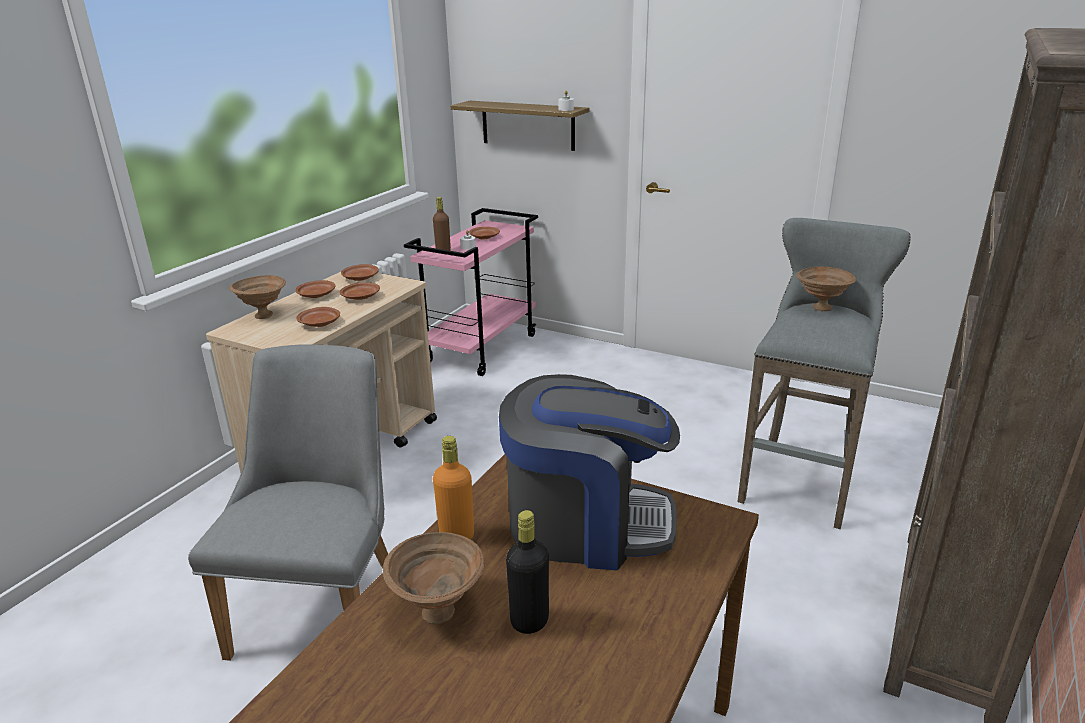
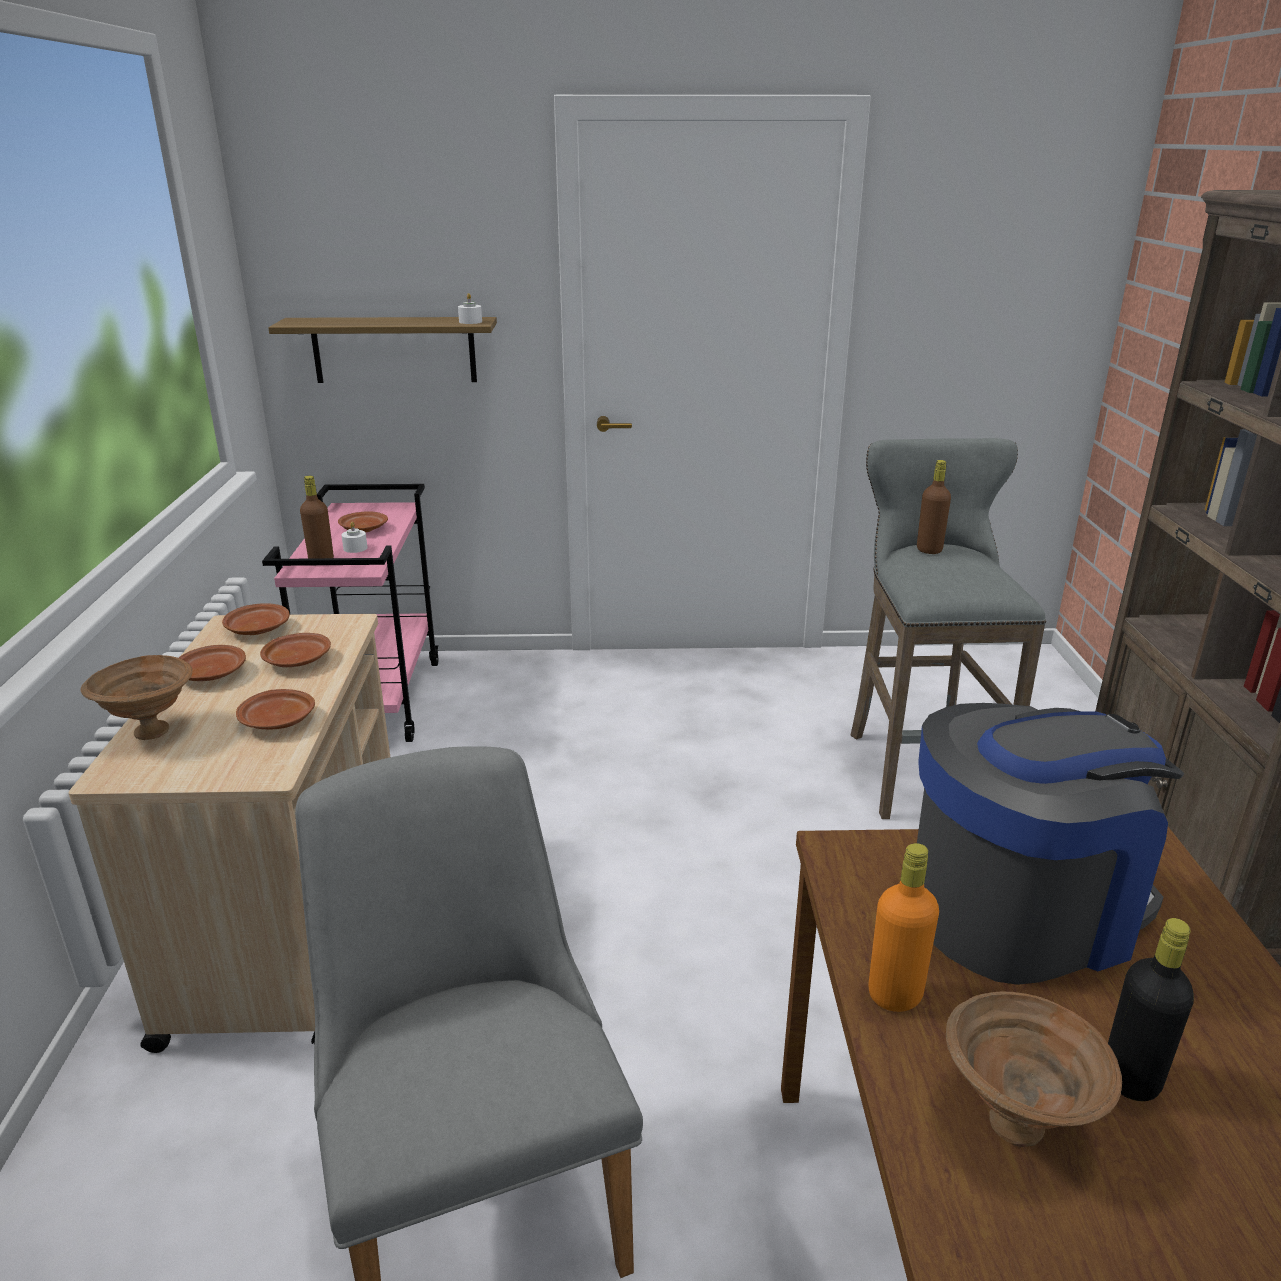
camera: 30 degrees left, 0 degrees up
(820, 308) = (929, 550): brown bowl -> brown bottle

